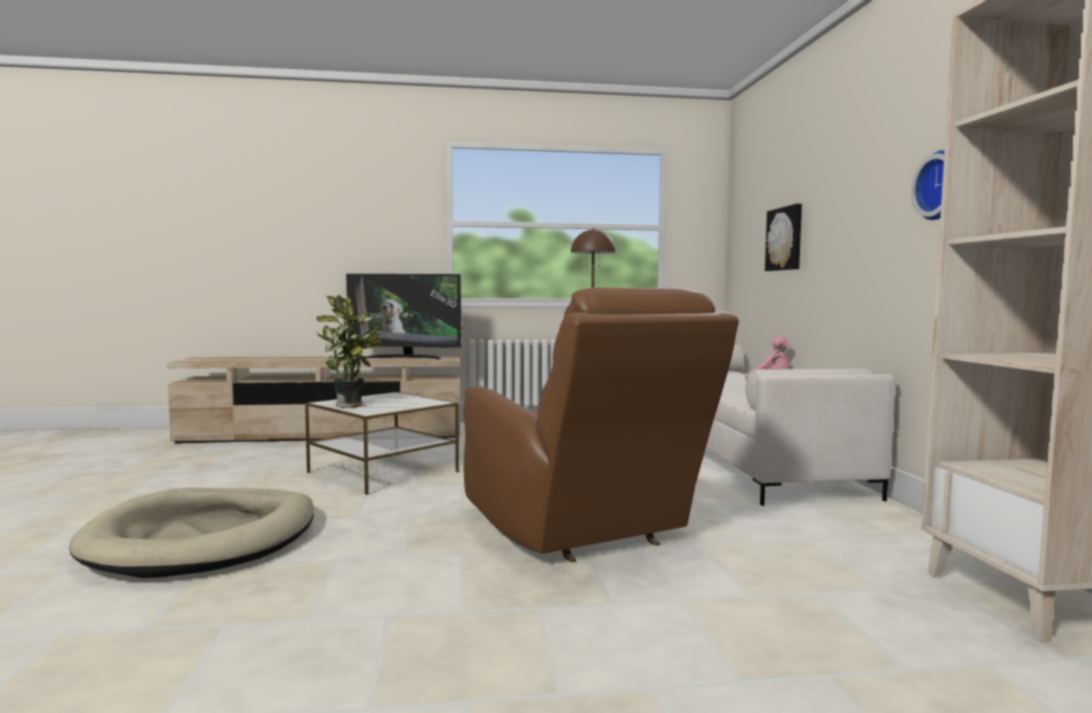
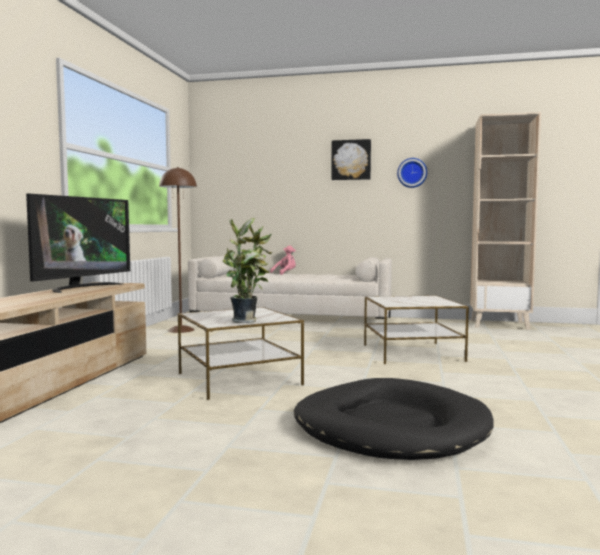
camera: 70 degrees left, 0 degrees up
(205, 538) = (390, 426): beige dog bed -> black dog bed
(582, 531) = (412, 353): brown armchair -> side table
(785, 239) = (276, 187): picture -> picture (351, 160)

